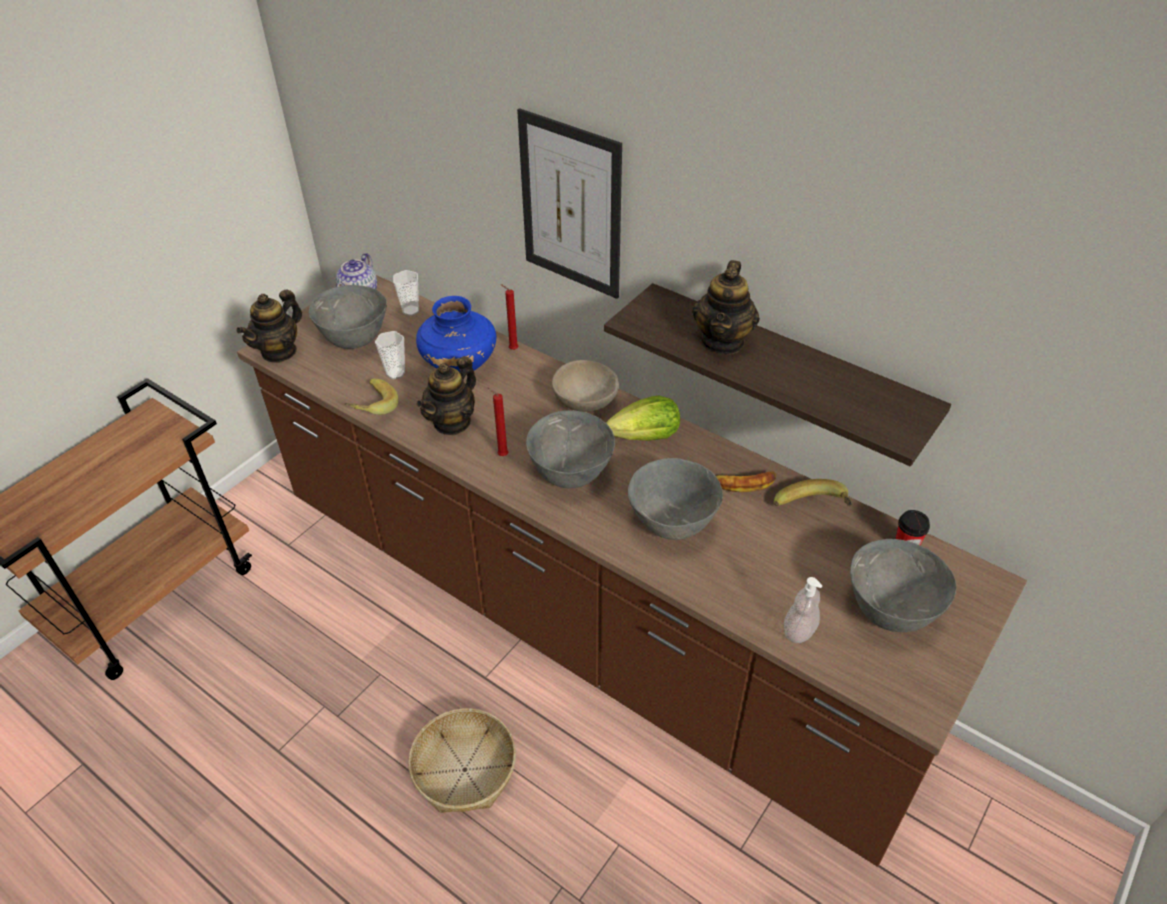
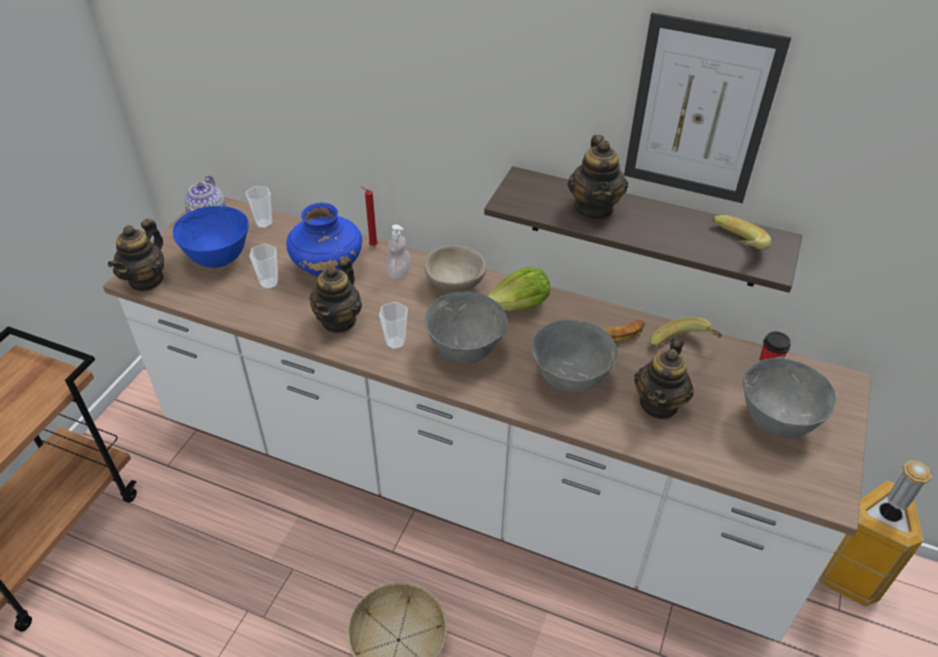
camera: 15 degrees left, 0 degrees up
(354, 340) = (218, 258): grey bowl -> blue bowl
(371, 409) = (257, 320): banana -> banana (732, 247)
(501, 455) = (395, 343): red candle -> cup
(571, 206) = (427, 104): picture -> picture (700, 112)
(585, 617) = (466, 479): brown counter -> white counter
(762, 568) = (659, 404): none -> teapot
(799, 631) = (709, 452): soap dispenser -> soap dispenser (398, 273)
(994, 812) = (849, 574): none -> trash can

